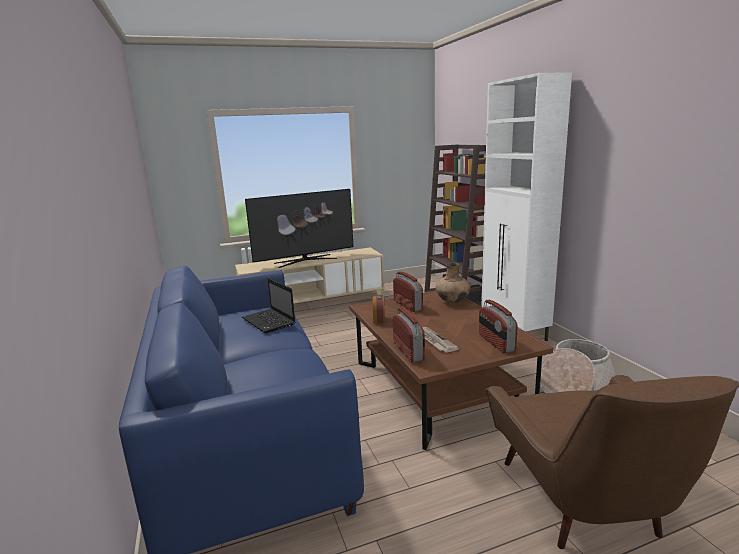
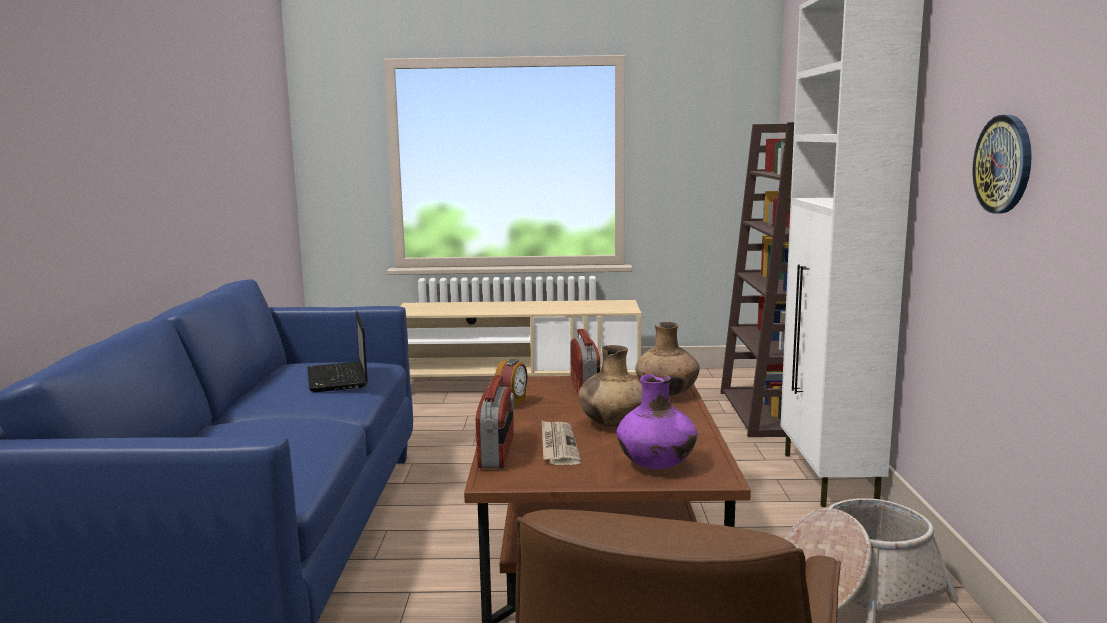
camera: 20 degrees right, 5 degrees down
(305, 261) = (508, 308): television -> none
(446, 323) = (612, 424): none -> brown vase
(496, 343) = (656, 465): radio -> purple vase
(638, 170) = (1004, 164): none -> wall clock

